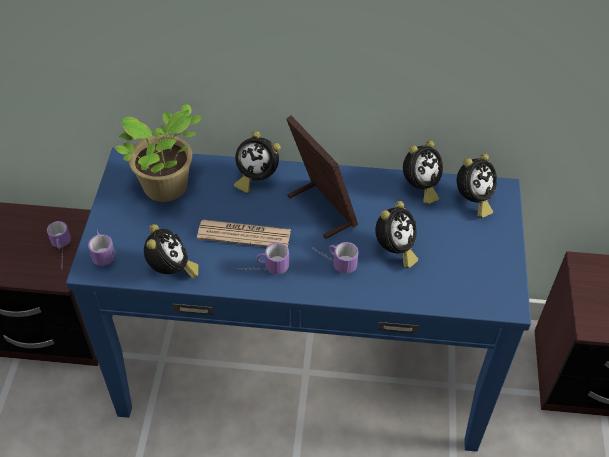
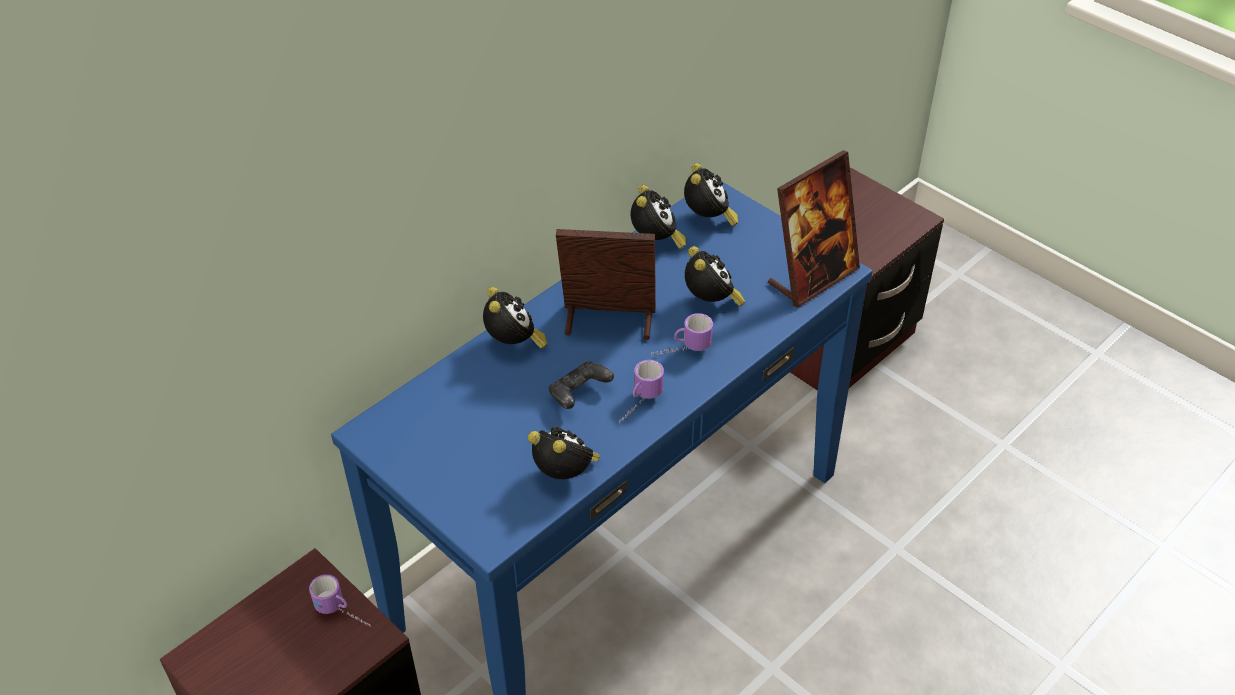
camera: 50 degrees left, 5 degrees down
(102, 250) = (477, 518): mug -> none
(167, 189) = (449, 420): potted plant -> none
(244, 235) = (579, 394): newspaper -> black game controller
(256, 178) = (514, 344): alarm clock -> alarm clock turned 75 degrees counterclockwise
(481, 292) = (812, 277): none -> picture frame

